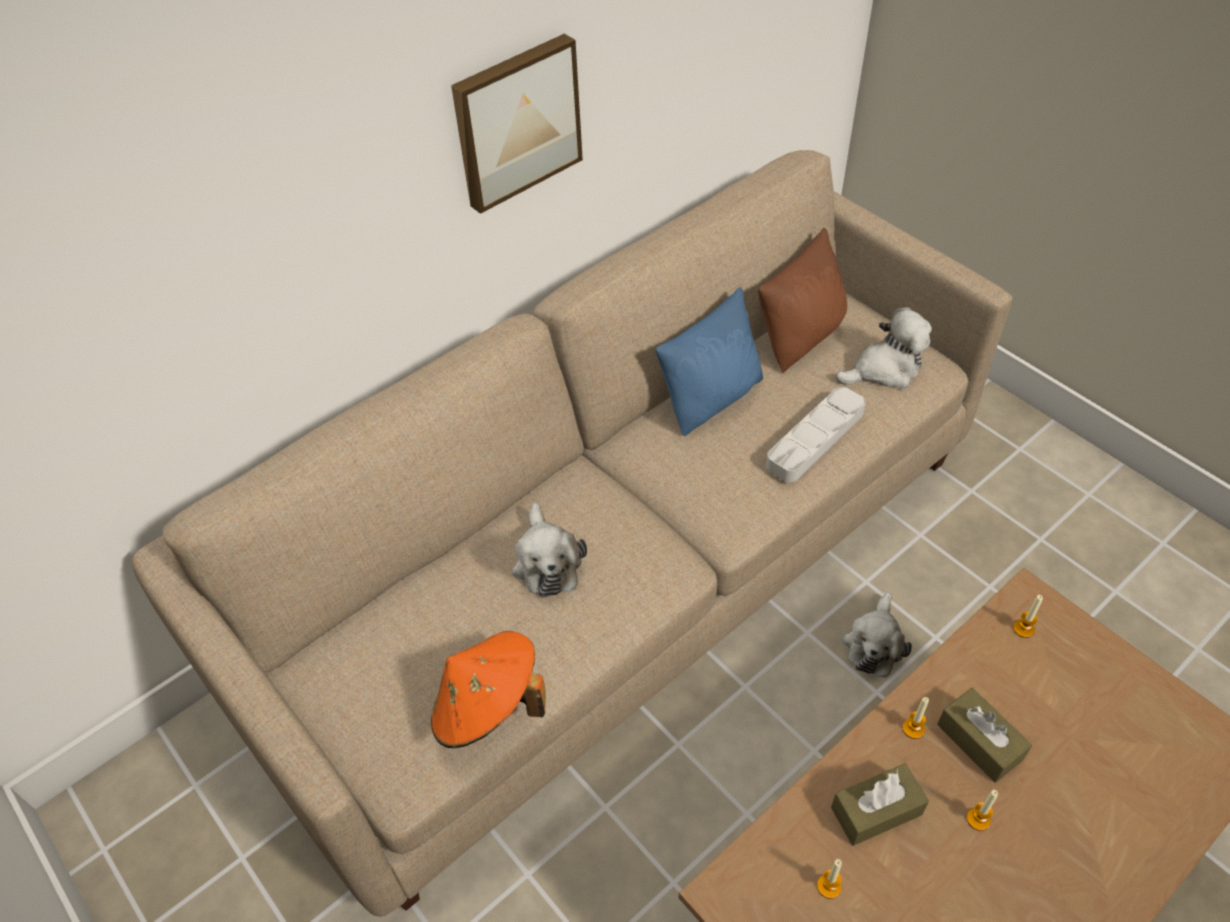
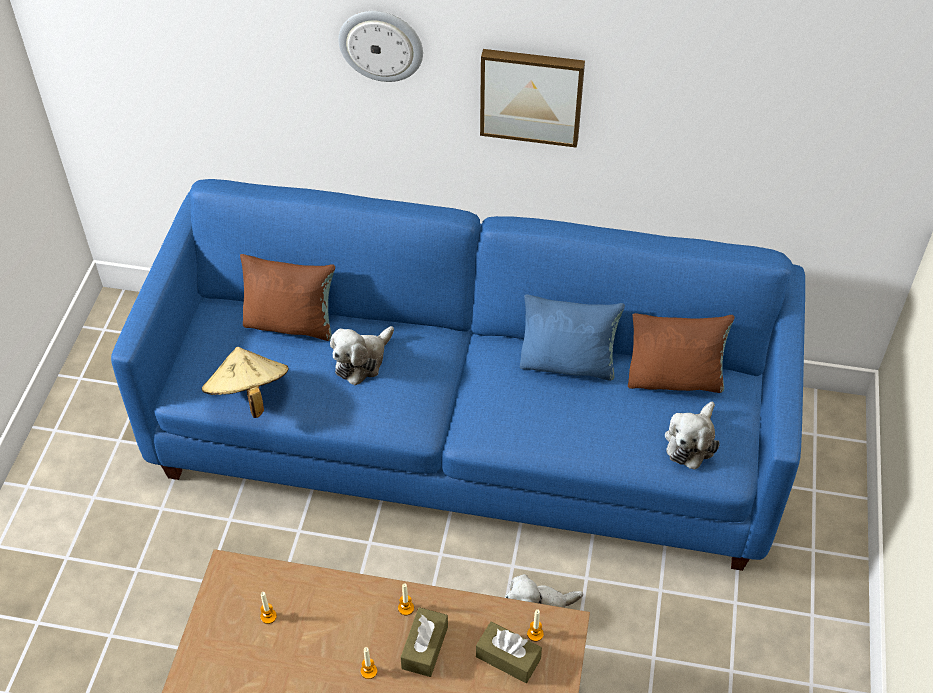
camera: 50 degrees right, 0 degrees up
(324, 157) = (381, 45): none -> wall clock
(421, 599) = (291, 324): none -> brown pillow
(488, 708) = (248, 396): orange hat -> beige hat
(619, 570) = (467, 435): beige sofa -> blue sofa
(815, 439) = (584, 436): grey tray -> none
(876, 811) = (333, 616): brown tissue box -> brown tissue box (508, 658)
(884, 369) = (691, 442): plush toy -> plush toy turned 90 degrees clockwise

